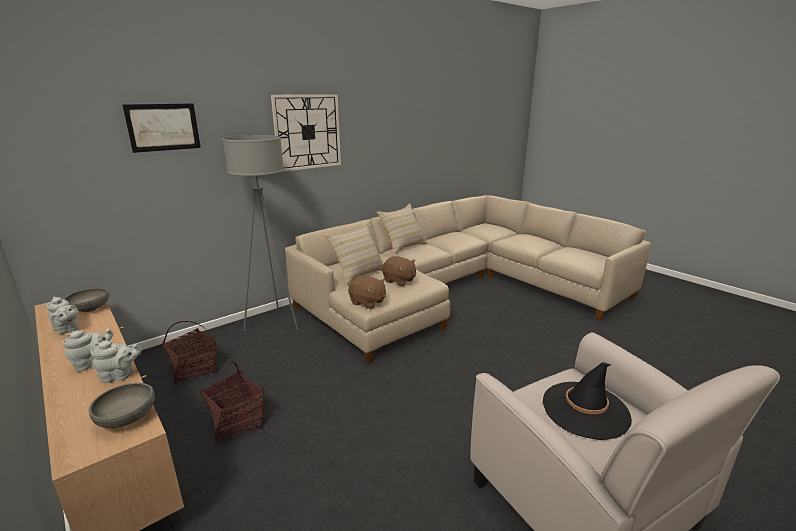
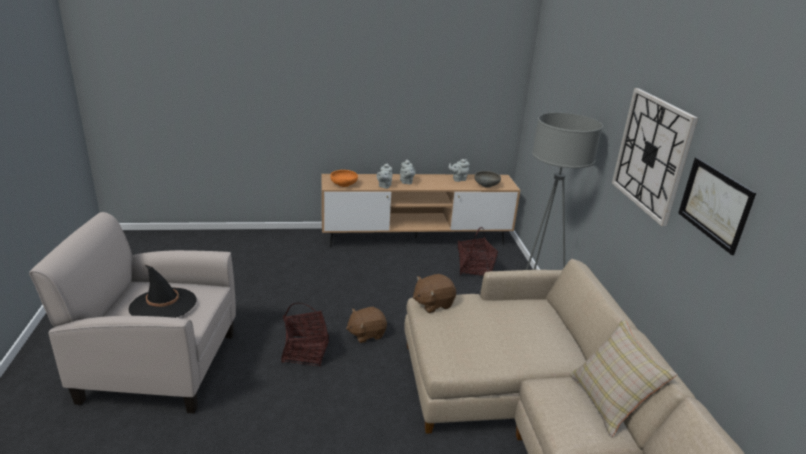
camera: 120 degrees right, 5 degrees up
(127, 418) = (343, 184): grey bowl -> orange bowl
(163, 127) = (576, 89): picture -> picture (714, 204)
(237, 421) = (392, 273): basket -> basket (305, 352)
(358, 273) = (507, 316): beige pillow -> none
(399, 281) = (465, 339): brown plush toy -> brown plush toy (366, 334)

